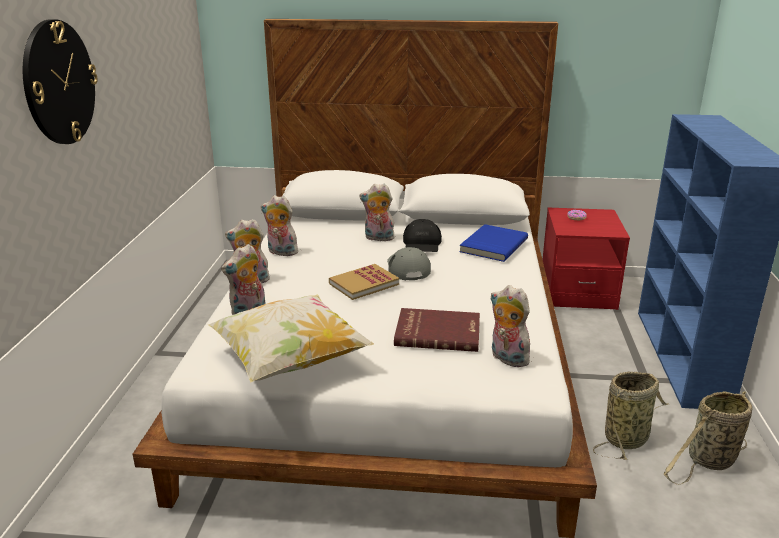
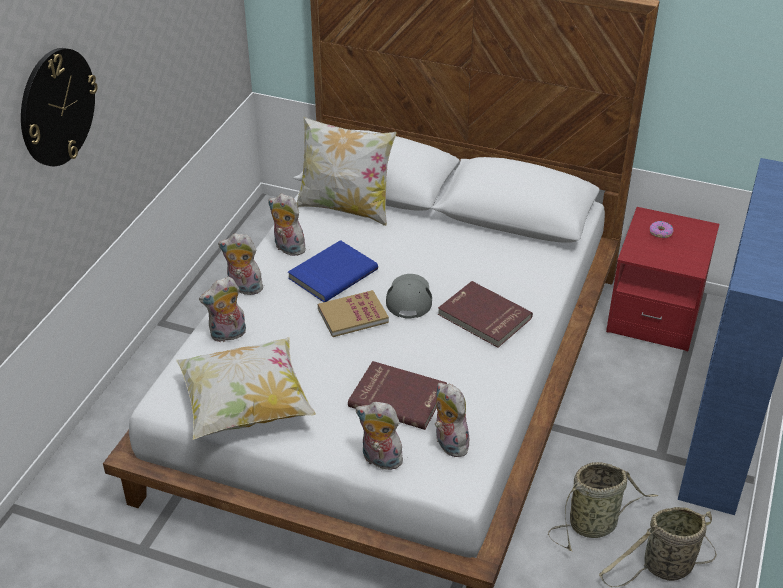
camera: 15 degrees right, 15 degrees up
(321, 225) = (346, 207): none -> pillow
(378, 238) = (399, 241): plush toy -> plush toy (380, 460)
(422, 244) = (443, 259): black cap -> none
(479, 272) = (483, 317): none -> red book
(492, 245) = (520, 275): blue book -> blue book (332, 273)

